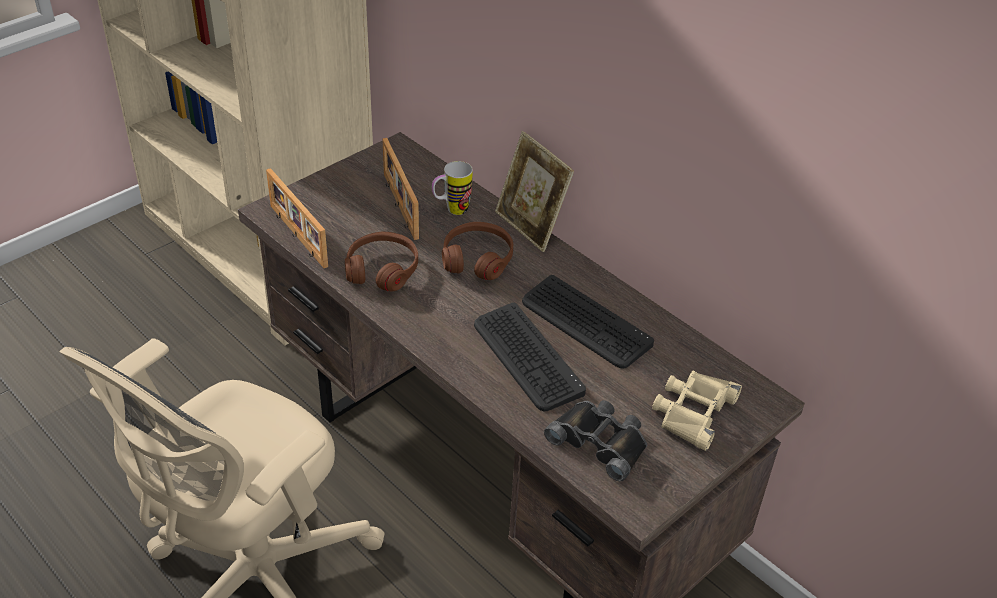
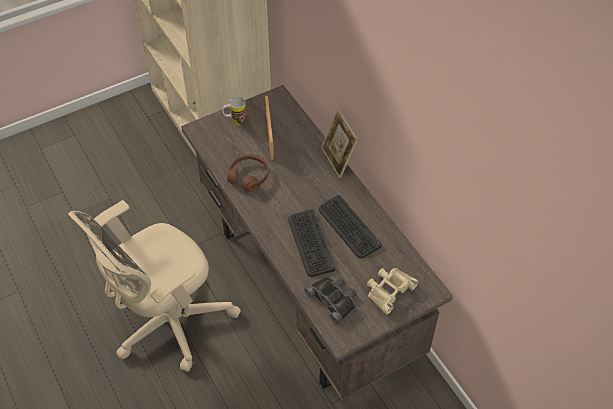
camera: 15 degrees right, 10 degrees up
(297, 236) = (208, 148): picture frame -> none
(451, 210) = (296, 143): mug -> mug (235, 122)
(477, 259) = (302, 177): brown headphones -> none

